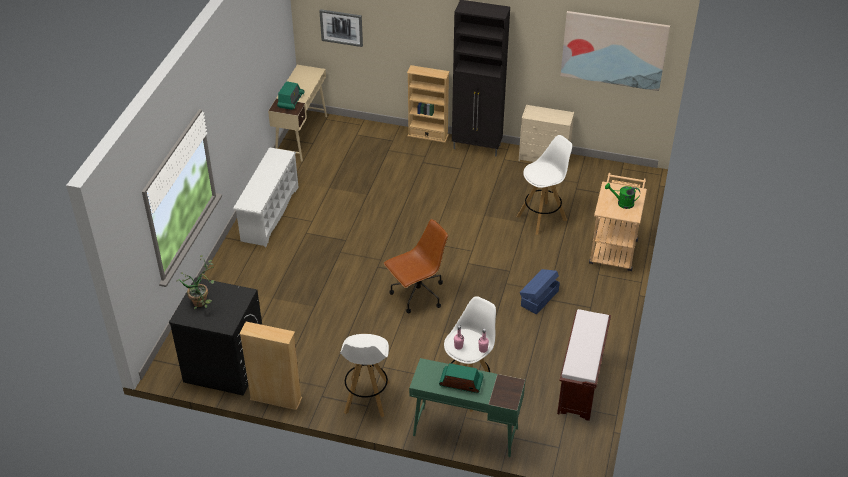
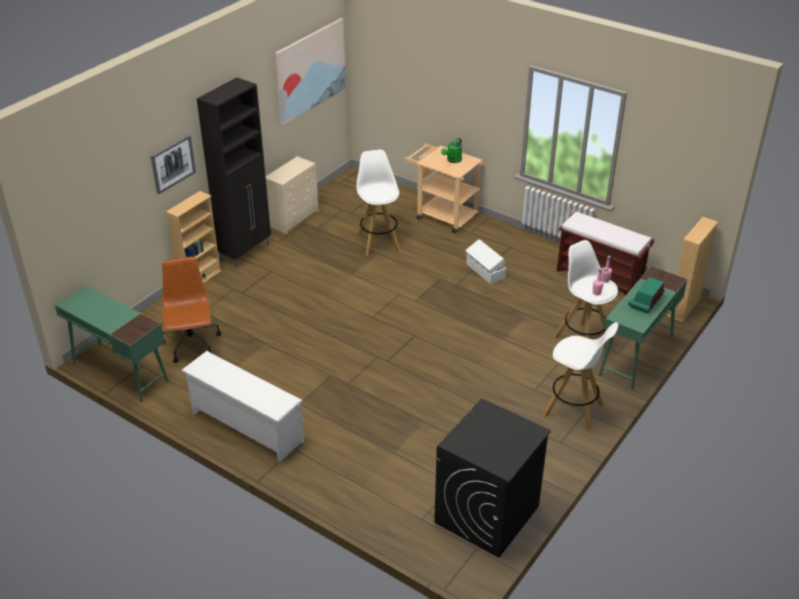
camera: 70 degrees left, 5 degrees down
(203, 302) = (486, 445): potted plant -> none
(276, 399) = (553, 479): beige bookcase -> beige bookcase (684, 307)
(290, 101) = (126, 323): radio -> none
(301, 135) = (120, 372): beige desk -> green desk
(341, 27) = (90, 218): picture -> picture (173, 163)
(417, 295) = (443, 343): brown office chair -> brown office chair (192, 345)
(538, 298) = (485, 271): blue storage box -> white storage box

